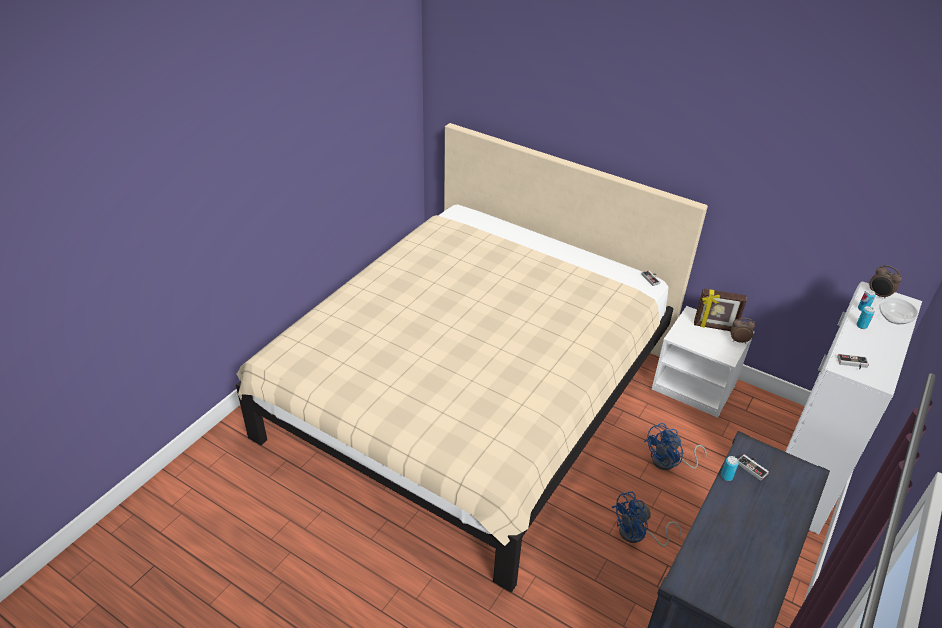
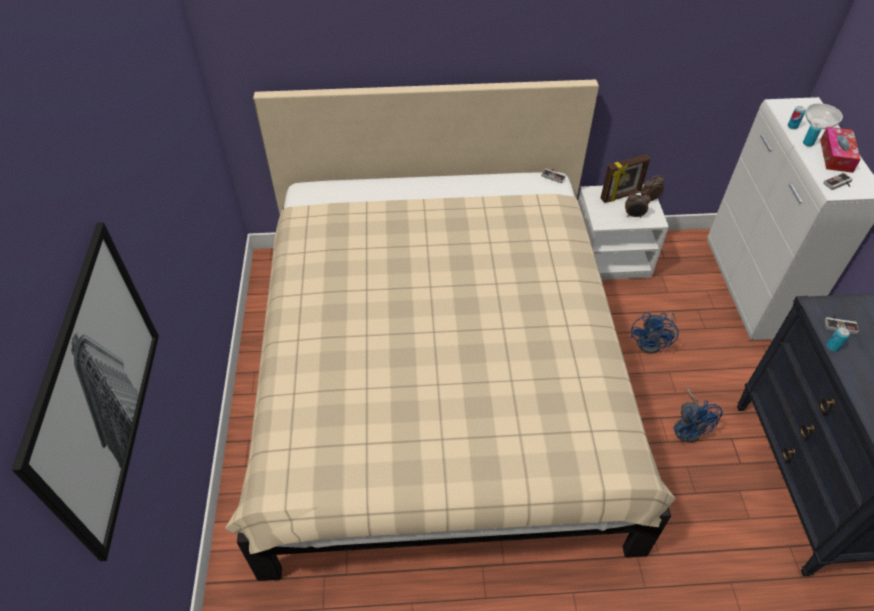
camera: 35 degrees left, 10 degrees up
(184, 210) = (98, 388): none -> picture
(637, 535) = (688, 427): blue fan -> blue fan turned 45 degrees counterclockwise
(878, 295) = (788, 107): alarm clock -> alarm clock (634, 215)
(878, 345) = (836, 156): none -> tissue box

